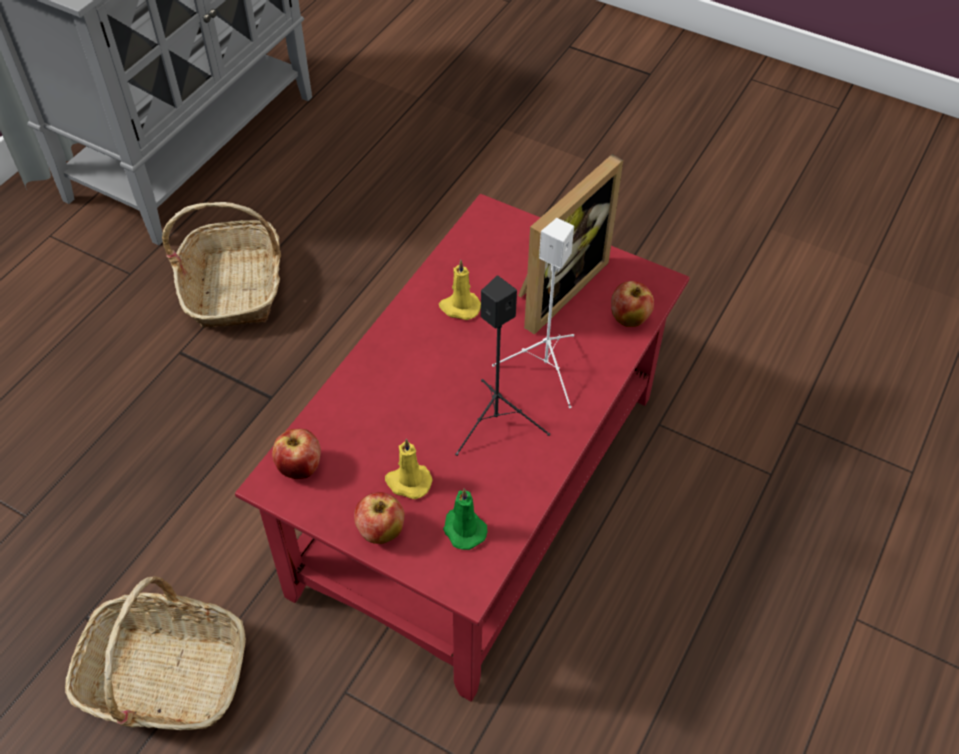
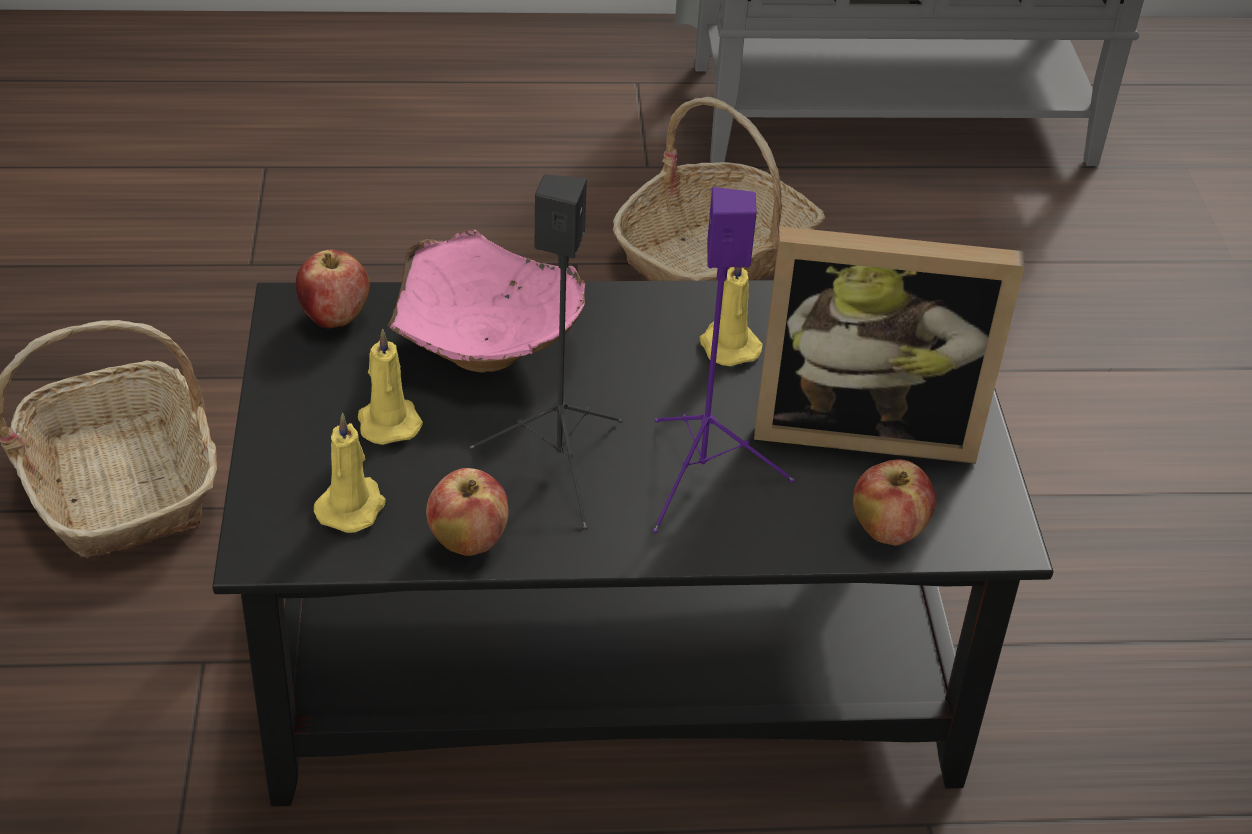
camera: 55 degrees right, 10 degrees down
(380, 407) = (488, 345): none -> pink bowl
(381, 531) = (290, 429): apple -> apple (468, 541)
(463, 529) = (352, 506): green candle -> yellow candle
(478, 495) = (606, 656): red coffee table -> black coffee table
(546, 369) = (701, 478): white speaker -> purple speaker

